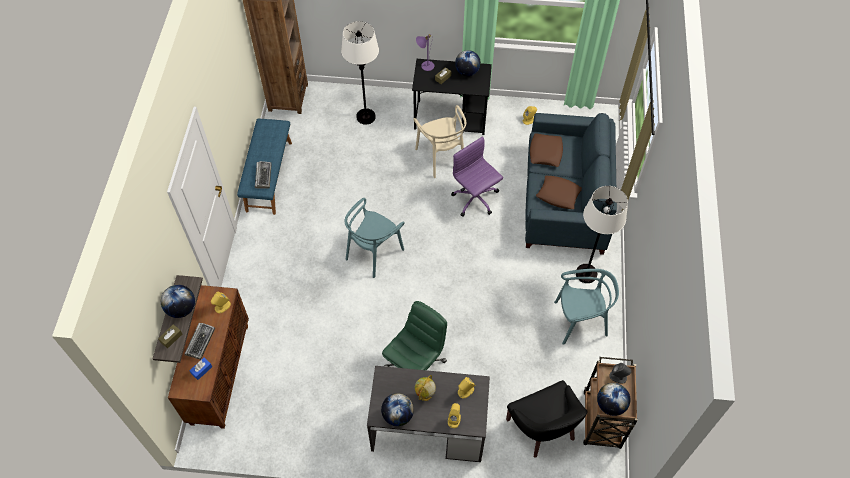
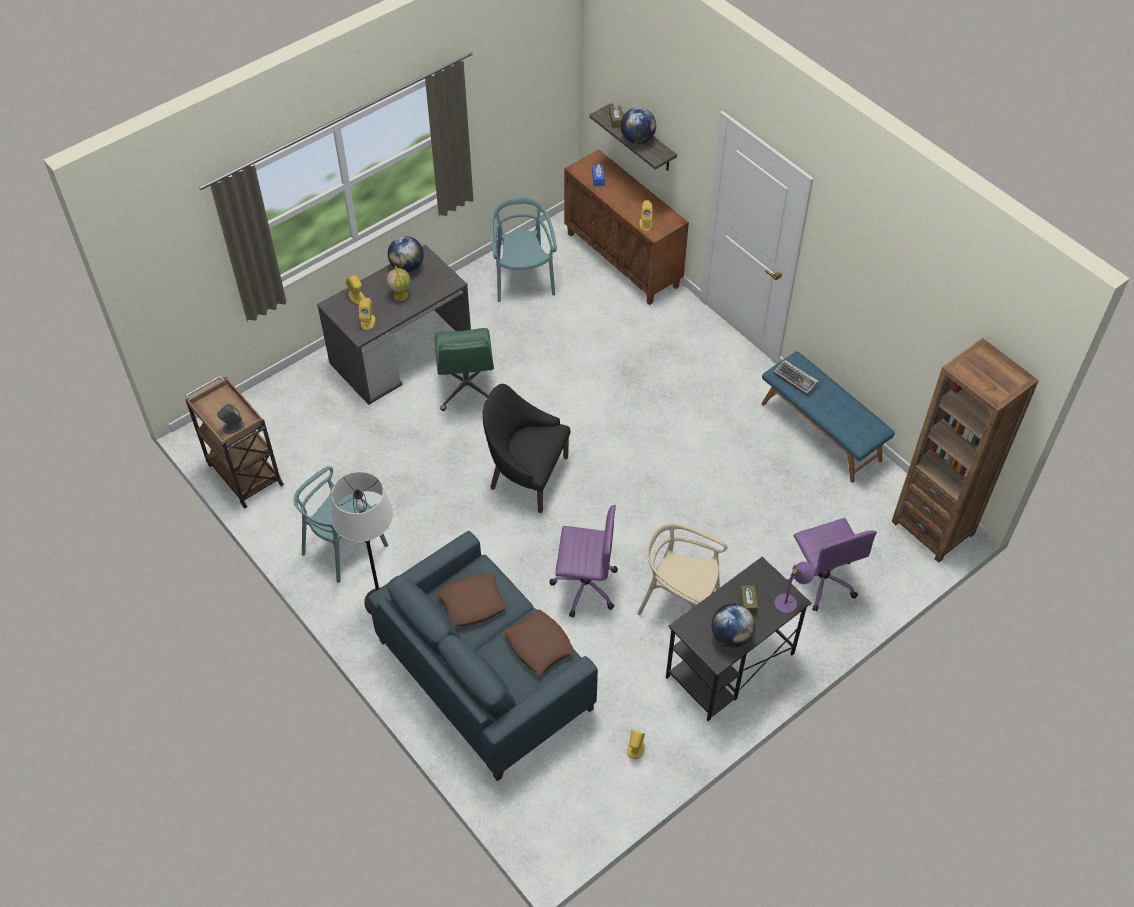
camera: 135 degrees right, 5 degrees down
(200, 341) = (627, 192): keyboard -> none
(366, 117) = (821, 580): white floor lamp -> purple office chair
(373, 252) = (621, 446): turquoise chair -> turquoise chair (523, 280)
(543, 428) = (295, 427): black armchair -> black armchair (526, 475)
(610, 405) = (222, 399): globe -> none

